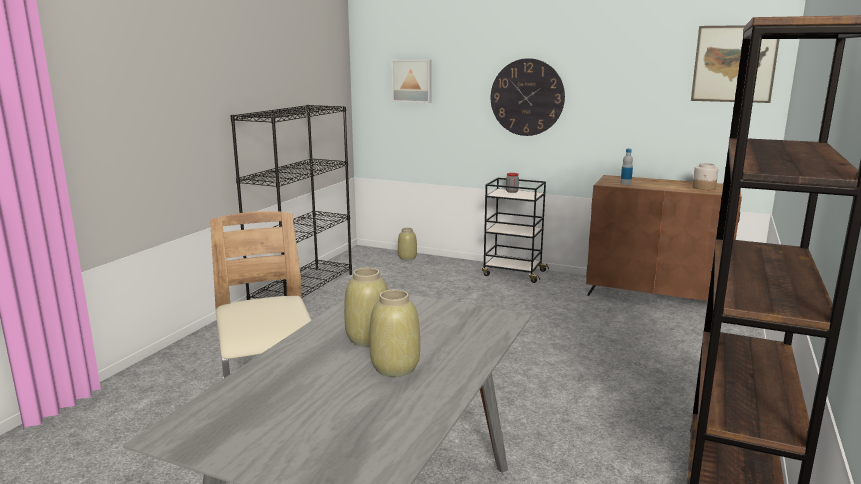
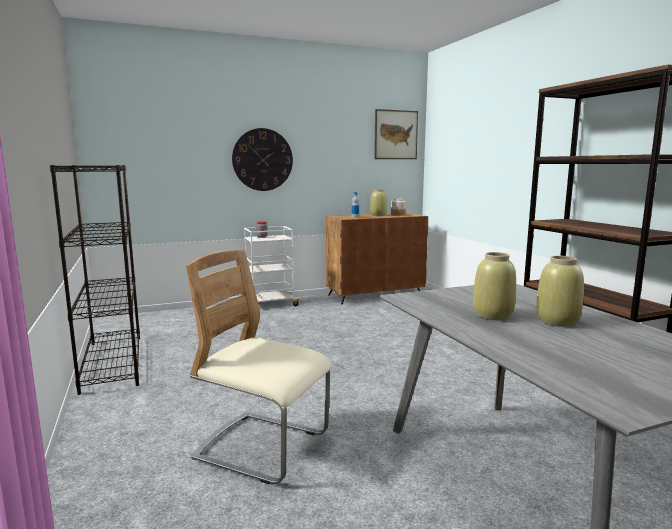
camera: 45 degrees left, 5 degrees down
(407, 258) = (167, 315): beige vase -> beige vase (378, 215)
(412, 80) = (152, 146): picture -> none
(513, 273) = (271, 304): black cart -> white cart

